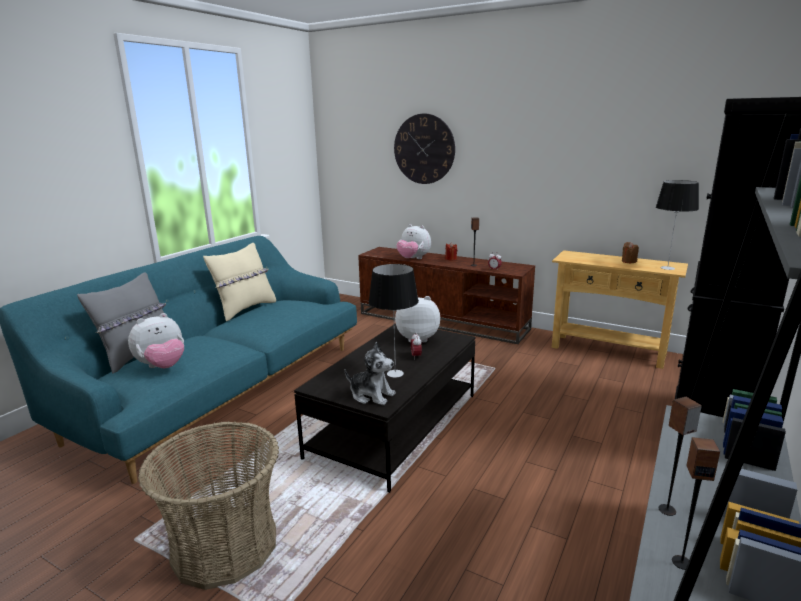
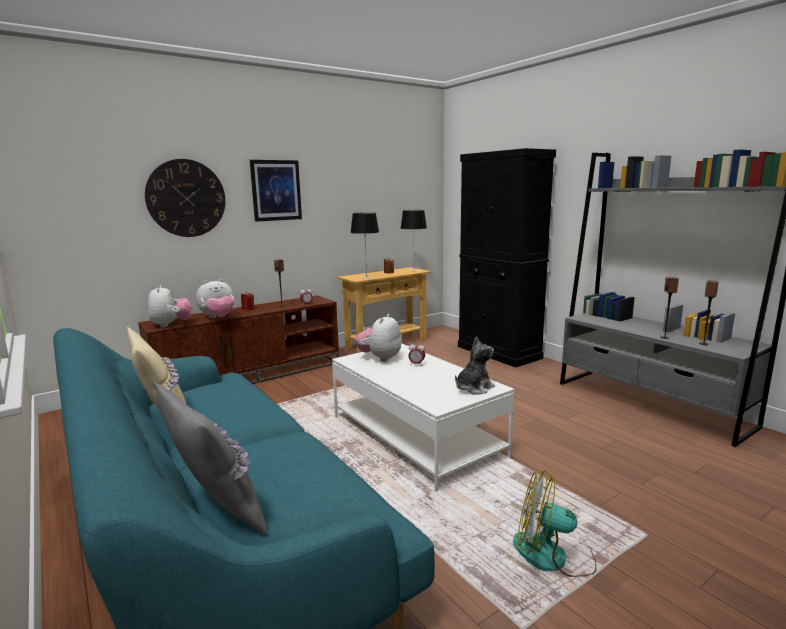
camera: 65 degrees left, 5 degrees down
(162, 367) = (300, 485): plush toy -> plush toy (170, 325)
(224, 546) = (552, 556): basket -> fan
(395, 373) = (440, 375): table lamp -> table lamp (366, 277)
(395, 425) = (414, 436): black coffee table -> white coffee table
(506, 144) = (276, 190): none -> picture

